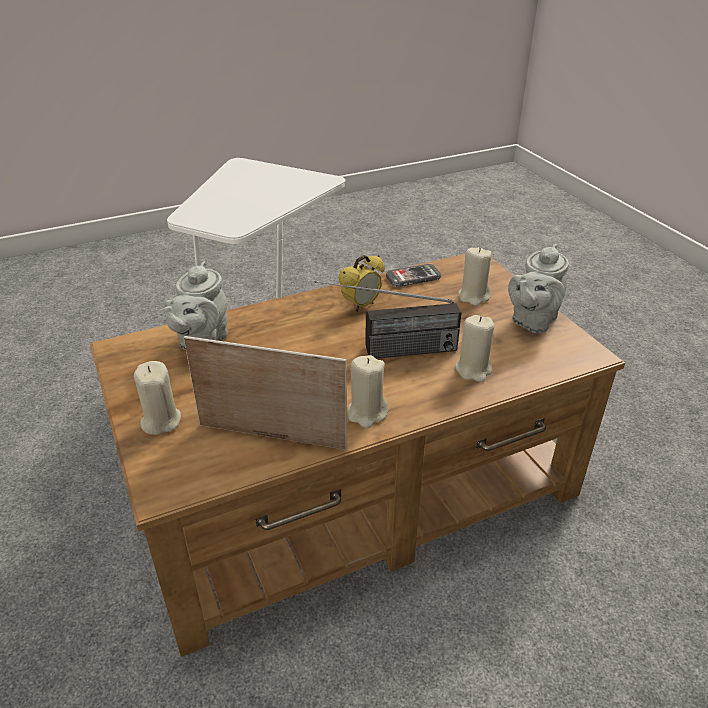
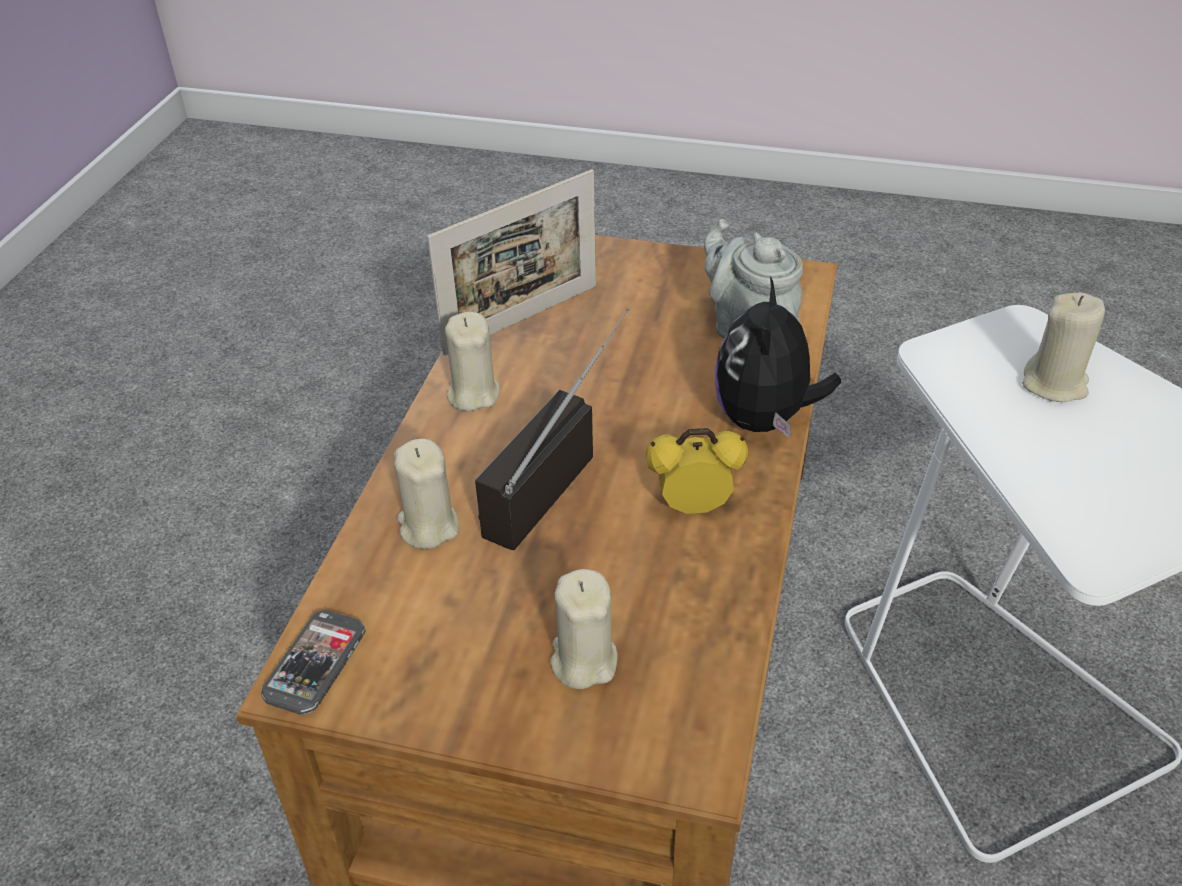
camera: 130 degrees right, 5 degrees up
(160, 421) = (629, 266): beige candle -> beige candle (1055, 384)
(276, 311) = (765, 419): none -> plush toy
(361, 306) = (693, 507): alarm clock -> alarm clock turned 90 degrees clockwise
(413, 277) = (722, 622): phone -> phone (315, 664)
(532, 321) = (441, 682): grey teapot -> none

